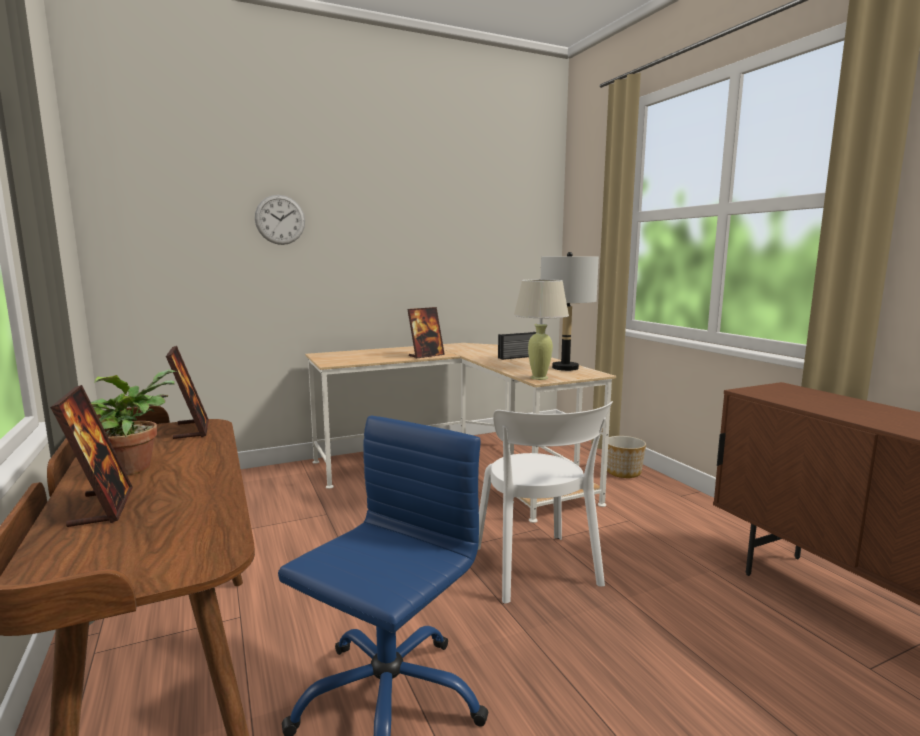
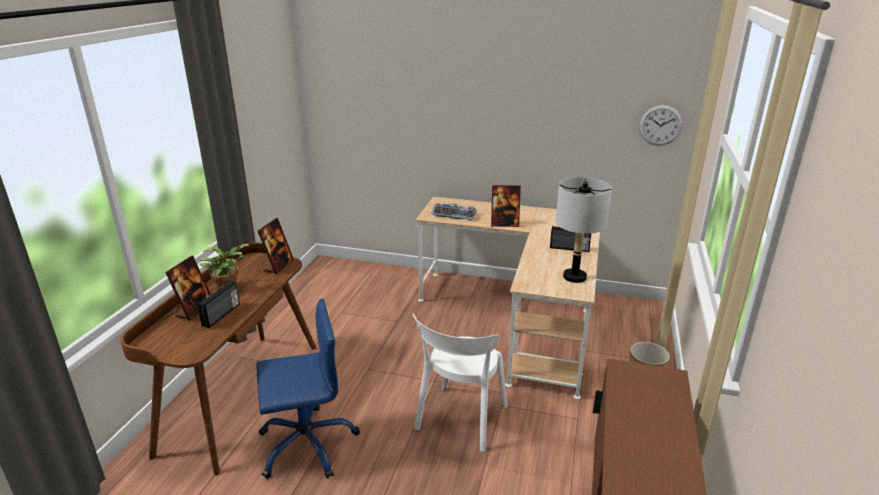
camera: 40 degrees right, 15 degrees up
(181, 495) = (222, 315): none -> radio
(280, 220) = (422, 94): wall clock -> wall clock (660, 125)
(361, 359) = (455, 215): none -> keyboard
(539, 378) = (528, 283): beige table lamp -> none

